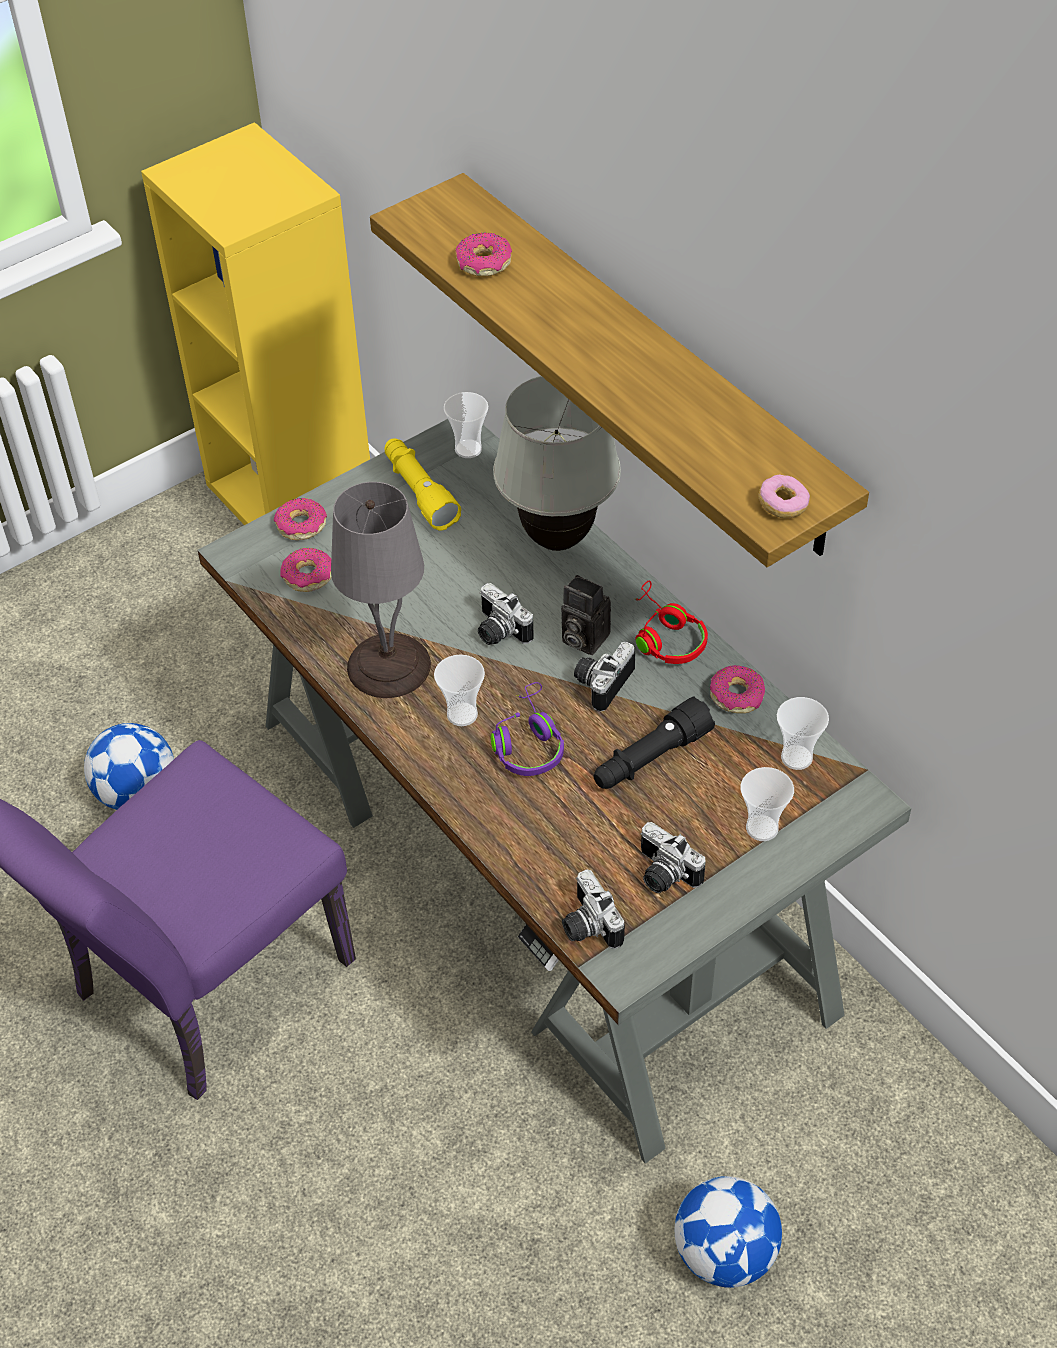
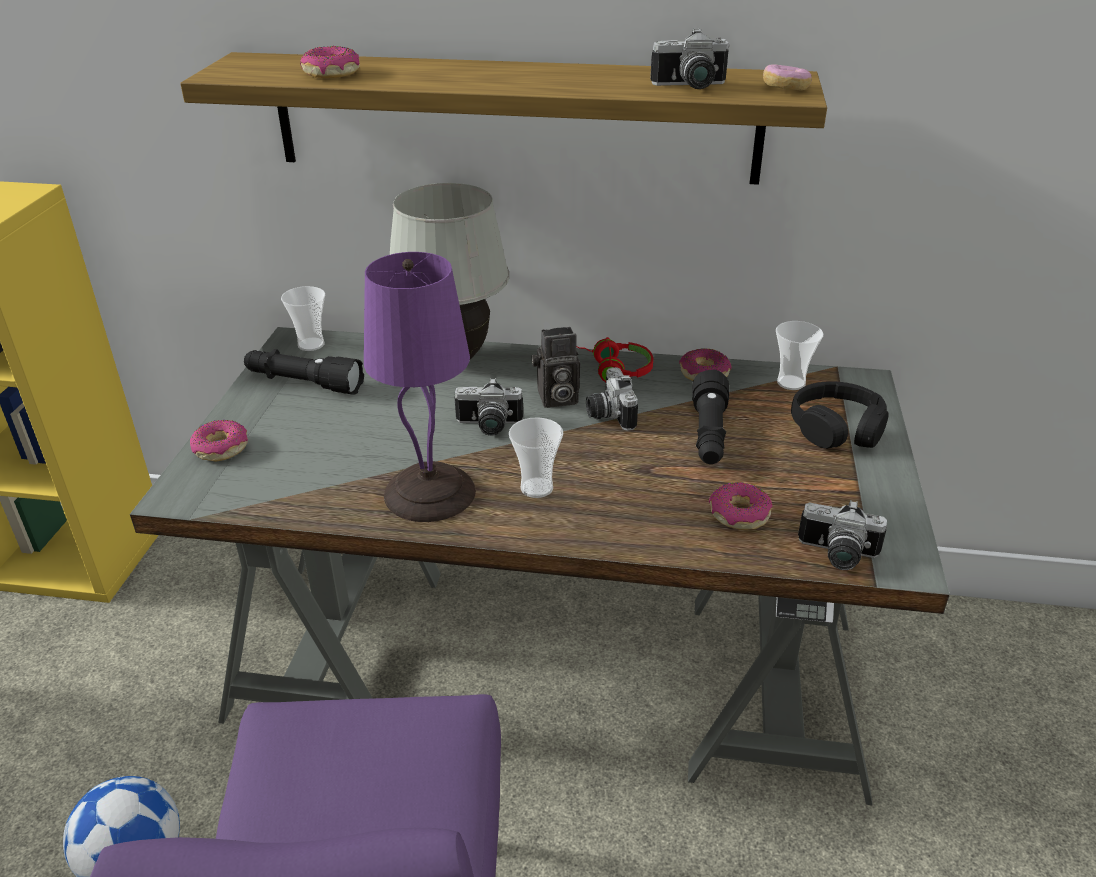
camera: 45 degrees left, 15 degrees down
(308, 576) = (272, 476): donut -> donut (739, 515)
(389, 667) = (431, 493): grey table lamp -> purple table lamp
(419, 492) = (304, 383): yellow flashlight -> black flashlight
(527, 742) = (612, 475): purple headphones -> none
(663, 875) = (828, 491): camera -> camera (690, 86)
(724, 1253) = (993, 819): football -> none
(762, 828) = (837, 428): cup -> black headphones

